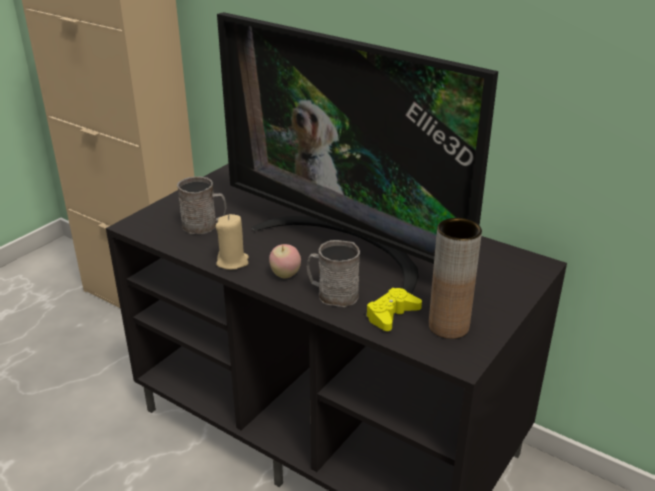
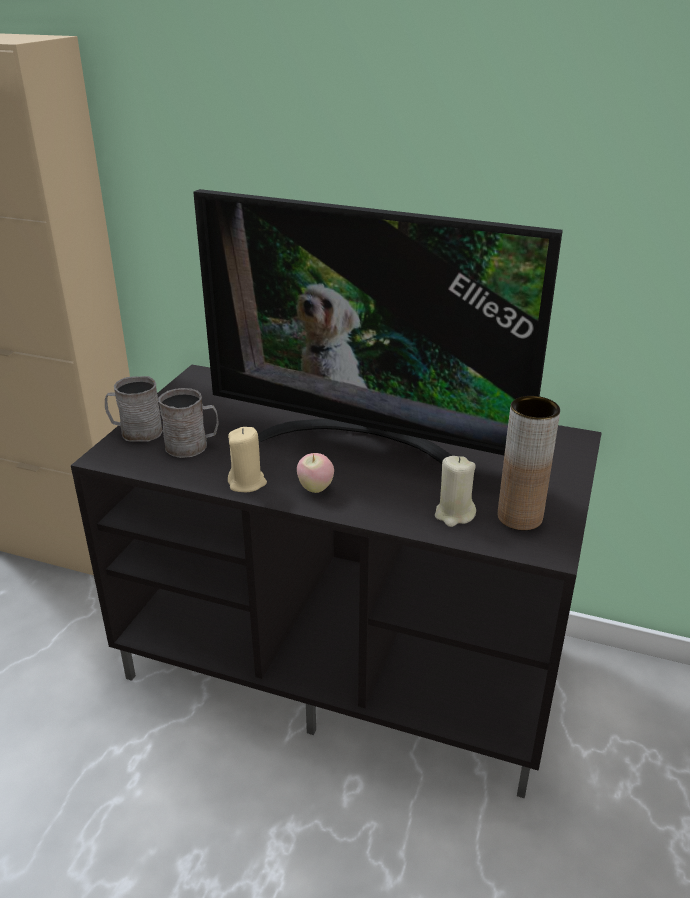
camera: 15 degrees left, 0 degrees up
(332, 294) = (379, 502): grey mug -> grey mug (136, 432)
(391, 315) = (454, 514): yellow game controller -> beige candle

